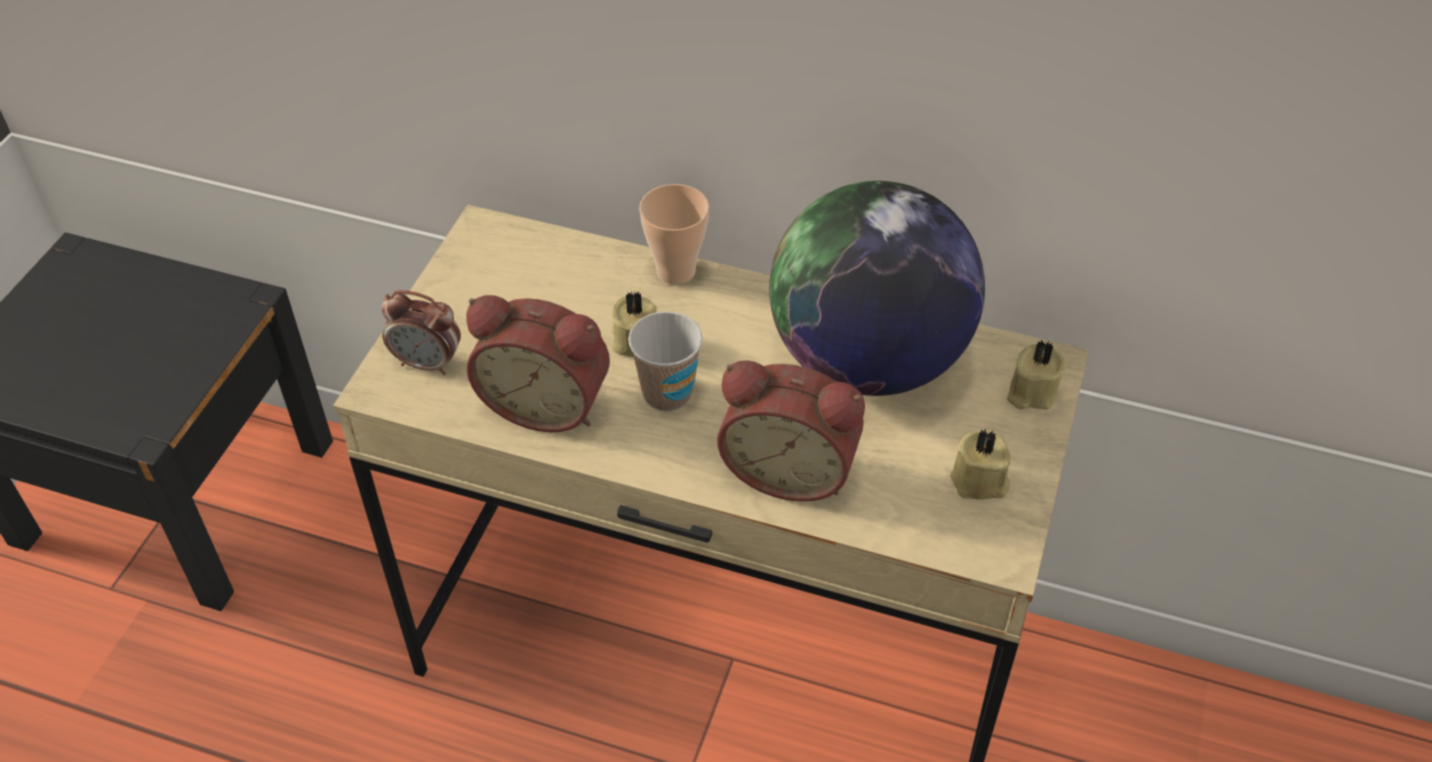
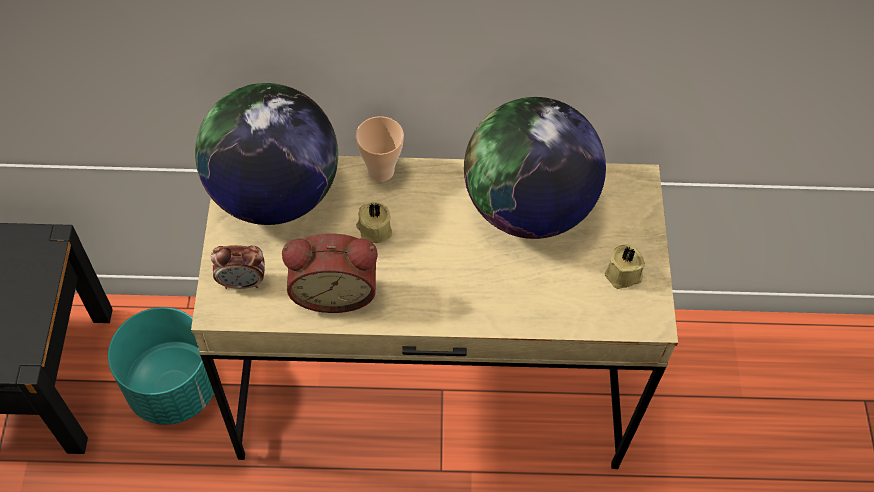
camera: 20 degrees left, 10 degrees up
(370, 558) = (174, 387): none -> turquoise planter
(518, 268) = (274, 194): none -> globe
(667, 394) = (410, 263): cup -> none
(790, 468) = (506, 296): alarm clock -> none
(1030, 392) = (633, 204): beige candle -> none

